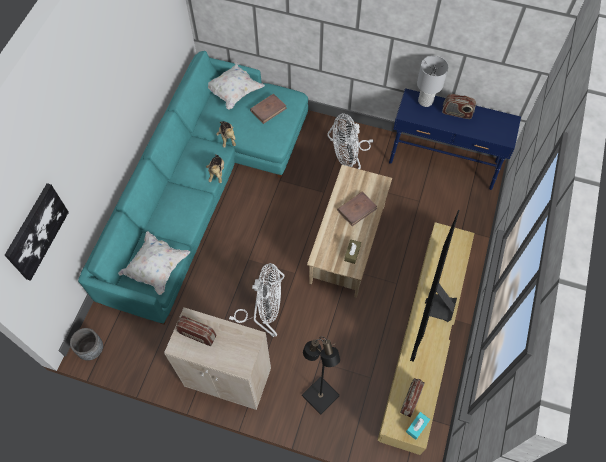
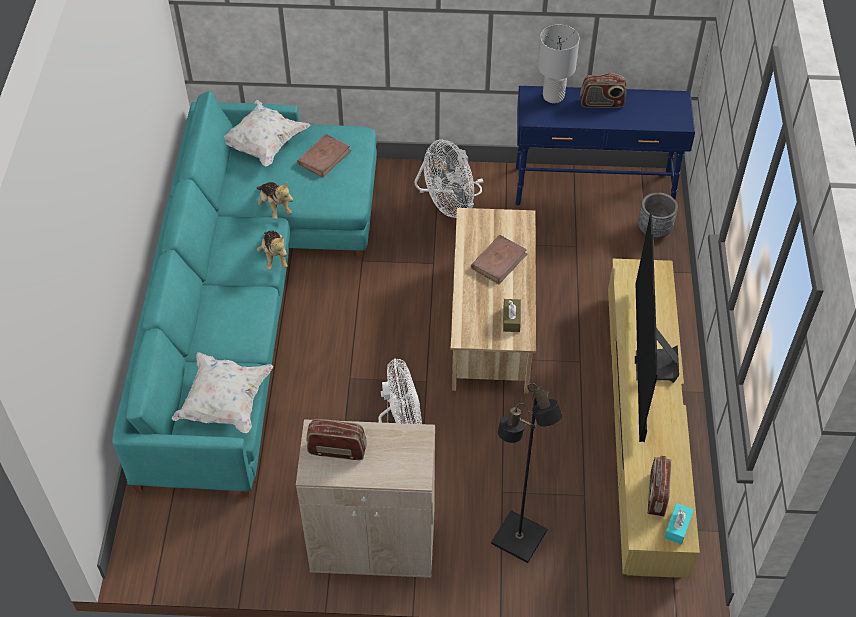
camera: 15 degrees left, 10 degrees down
(36, 231) = (67, 346): picture -> none
(91, 349) = (144, 558): grey planter -> grey planter (654, 230)

